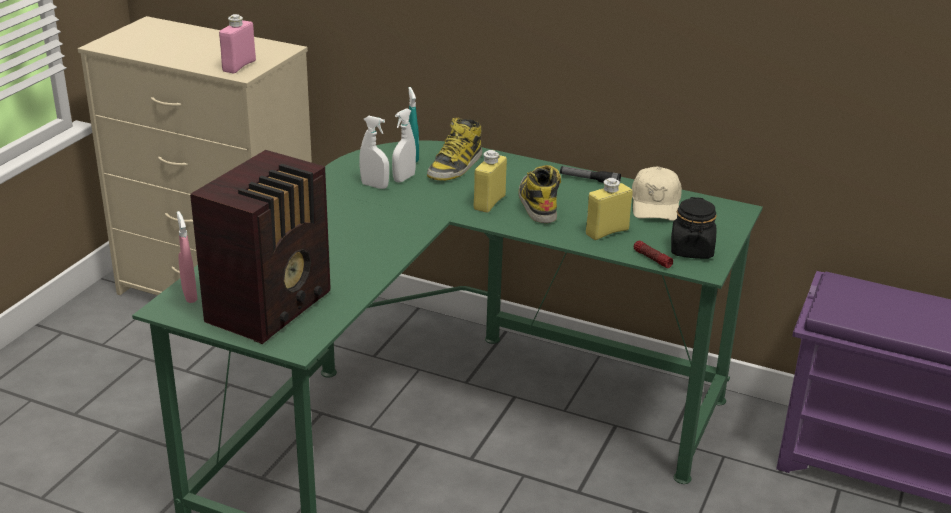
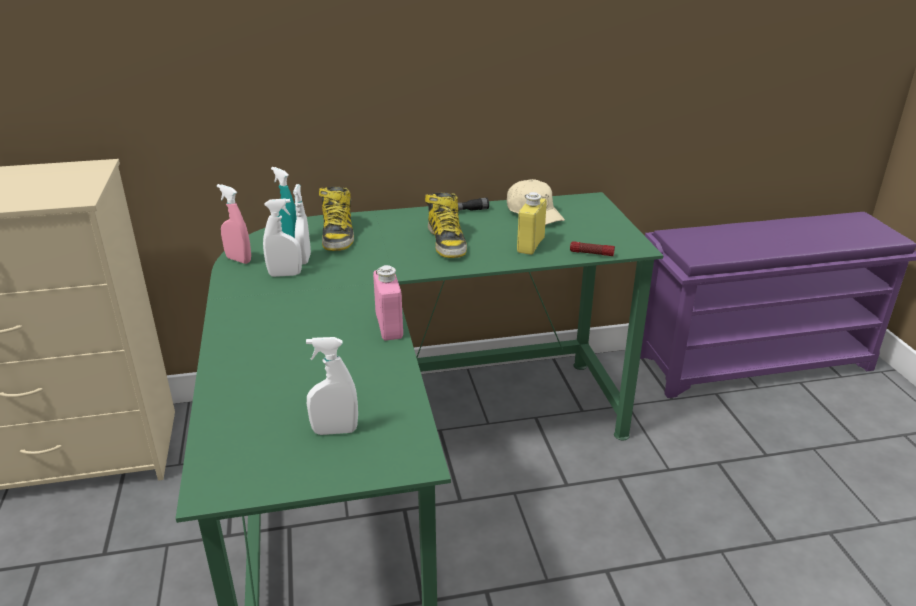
camera: 35 degrees left, 0 degrees up
(189, 295) = (223, 461): pink spray bottle -> pink spray bottle (238, 260)
(239, 66) = (64, 192): pink bottle -> pink bottle (389, 326)
(272, 307) = (335, 431): radio -> white spray bottle
(489, 202) = (407, 254): yellow bottle -> none
(537, 203) = (446, 242): boot -> boot turned 150 degrees counterclockwise
(691, 250) = (607, 237): black jar -> none

